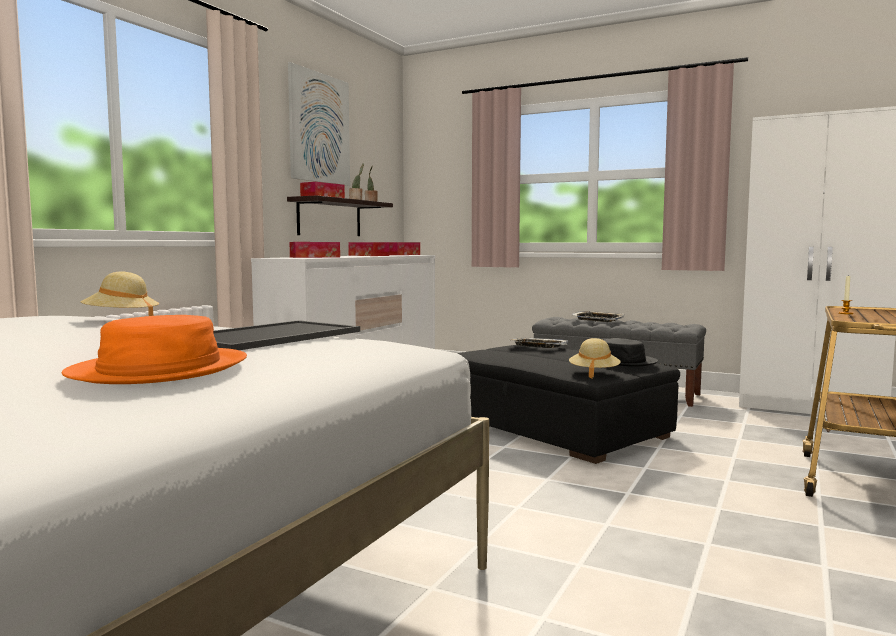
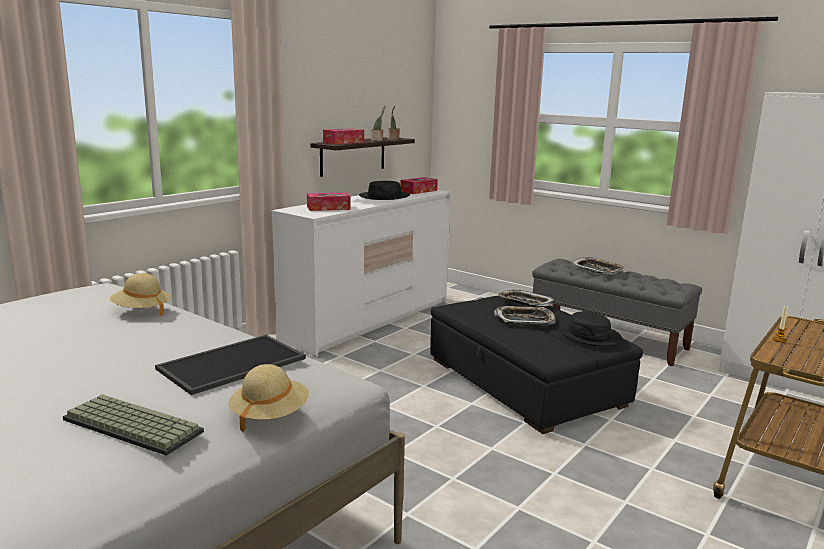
camera: 10 degrees right, 10 degrees up
(160, 369) = (129, 426): orange hat -> keyboard
(319, 128) = (344, 73): picture -> none
(368, 255) = (384, 196): tissue box -> black hat
(547, 356) = (524, 320): none -> tray
(593, 373) = (553, 352): beige hat -> beige hat (269, 415)

